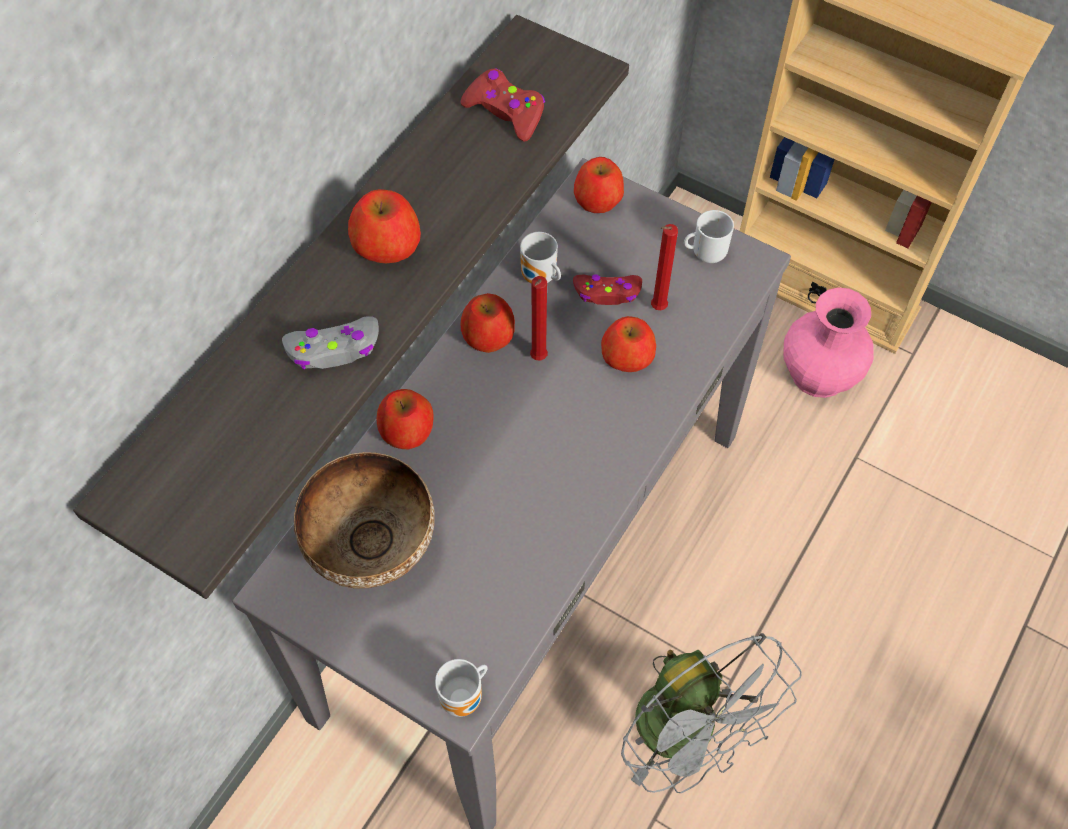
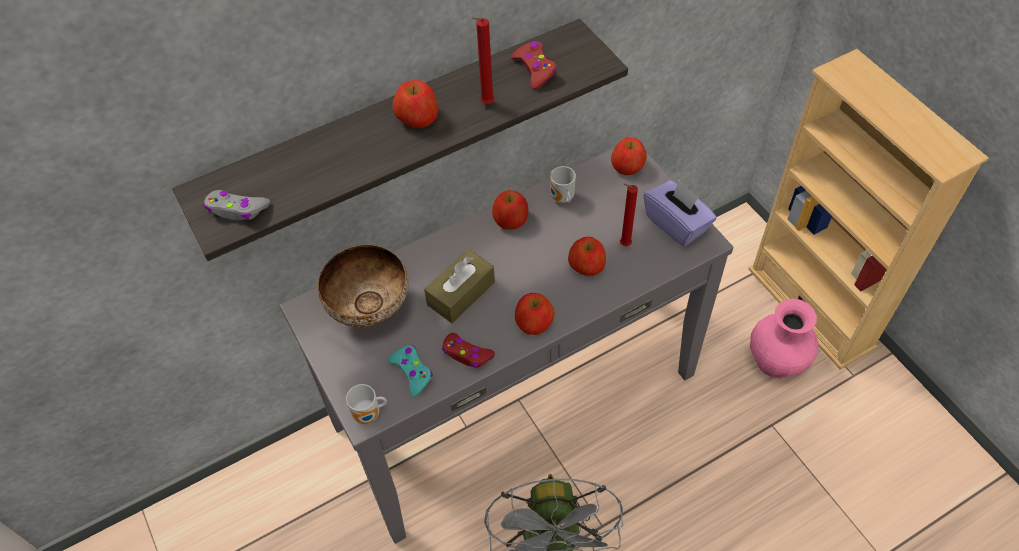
camera: 30 degrees right, 5 degrees down
(334, 349) = (353, 161): grey game controller -> grey game controller (237, 209)
(407, 430) = (430, 253): apple -> apple (534, 322)
(485, 468) = (461, 293): none -> brown tissue box
(487, 609) = (412, 372): none -> turquoise game controller
(537, 359) = (531, 245): red candle -> red candle (485, 104)
(607, 293) = (598, 223): red game controller -> red game controller (467, 354)
(706, 253) = (676, 224): mug -> purple tissue box

